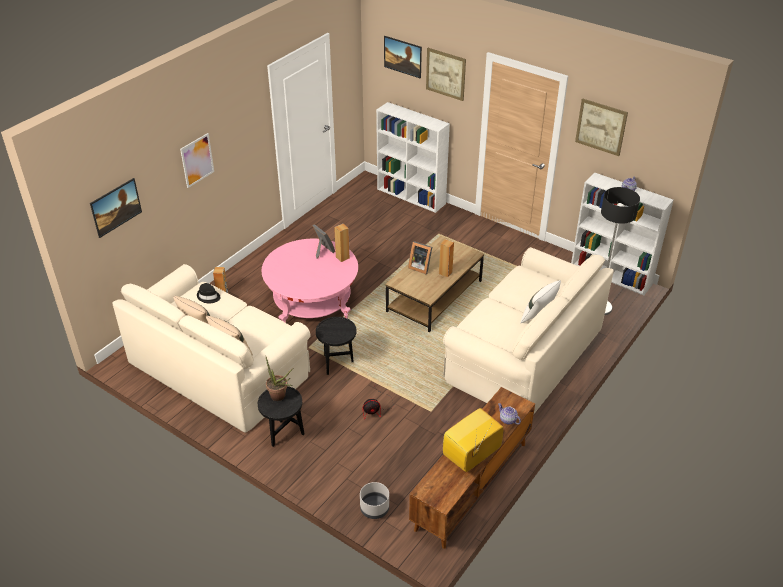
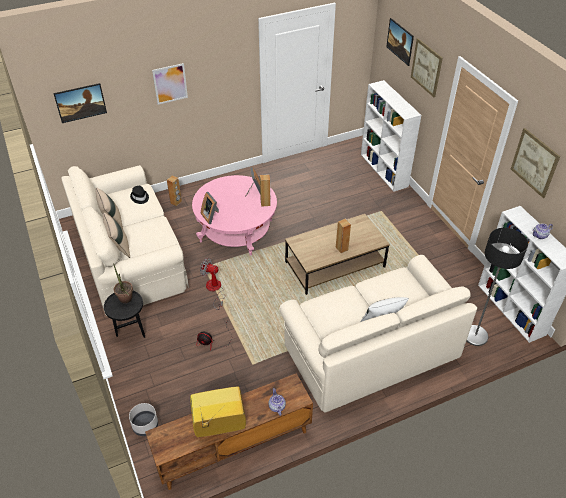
camera: 30 degrees right, 5 degrees up
(337, 363) = (214, 290): black side table -> fan
(420, 267) = (325, 235): picture frame -> picture frame (211, 216)

